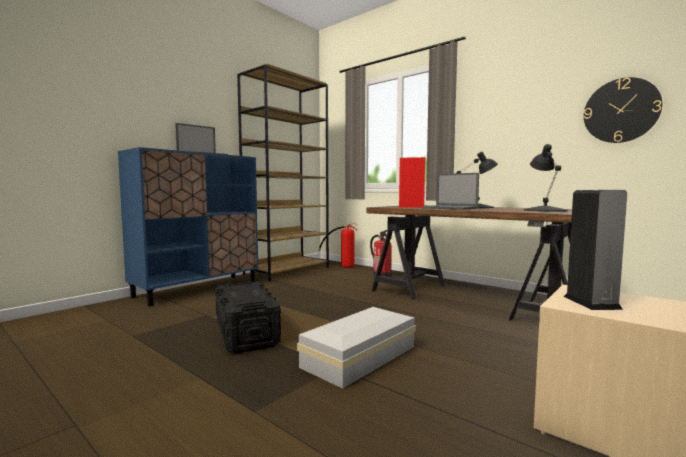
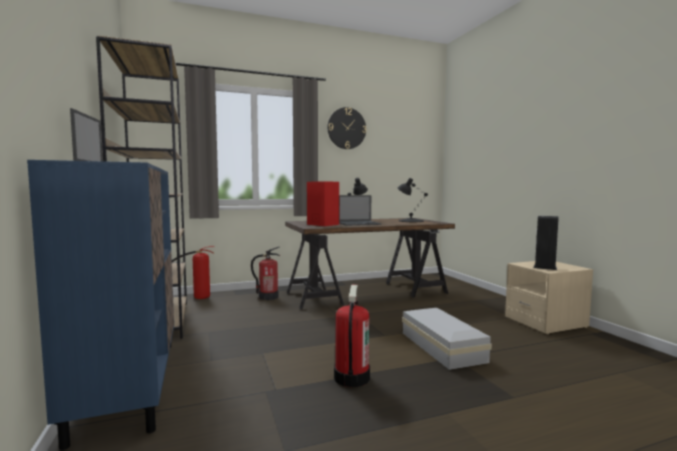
camera: 60 degrees left, 0 degrees up
(246, 332) = (351, 377): black storage box -> fire extinguisher
(621, 110) = (412, 157): wall clock -> wall clock (346, 128)

